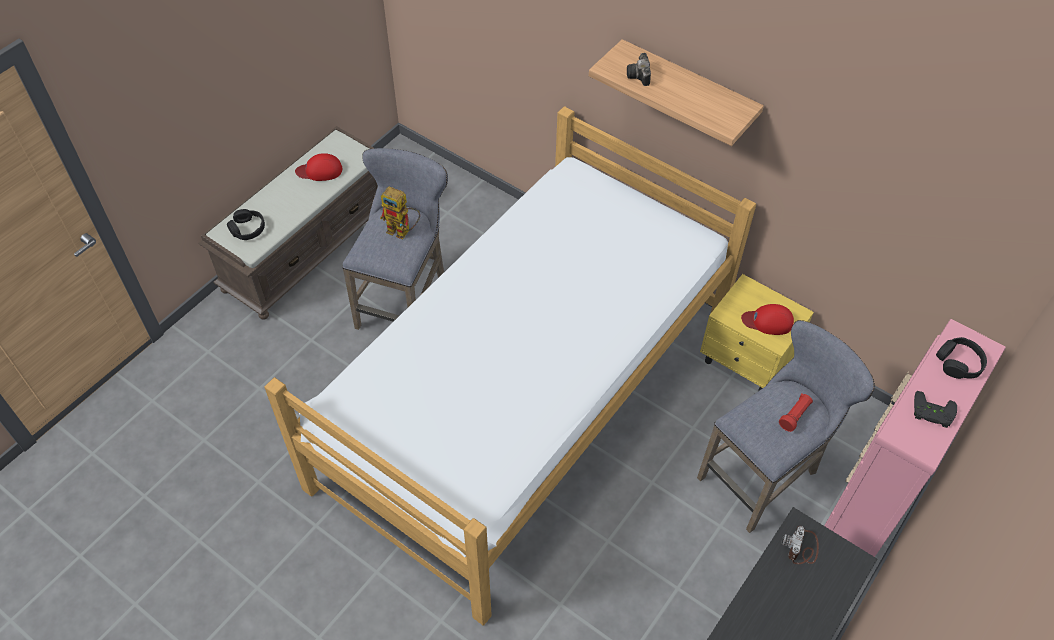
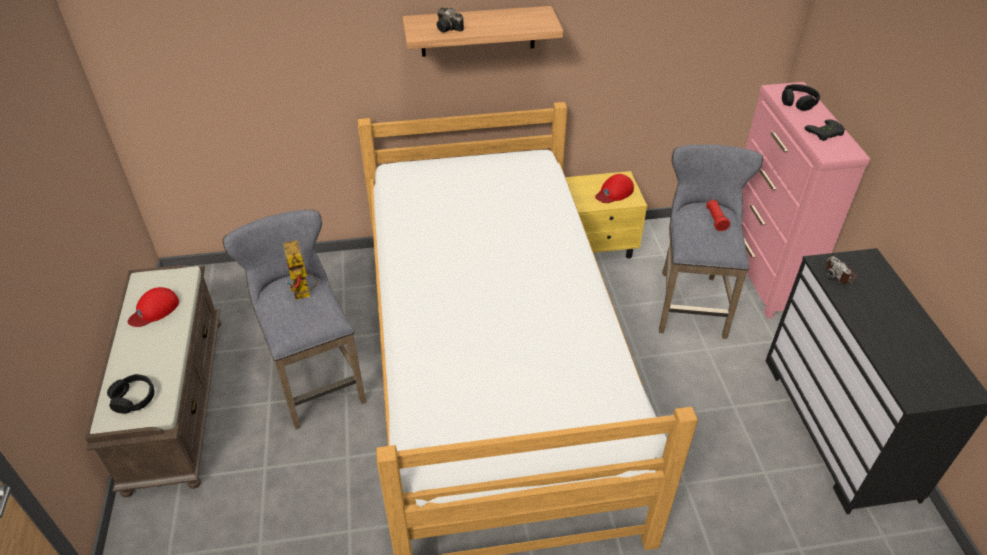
camera: 45 degrees left, 10 degrees down
(403, 231) = (304, 294): toy robot -> toy robot turned 90 degrees clockwise

